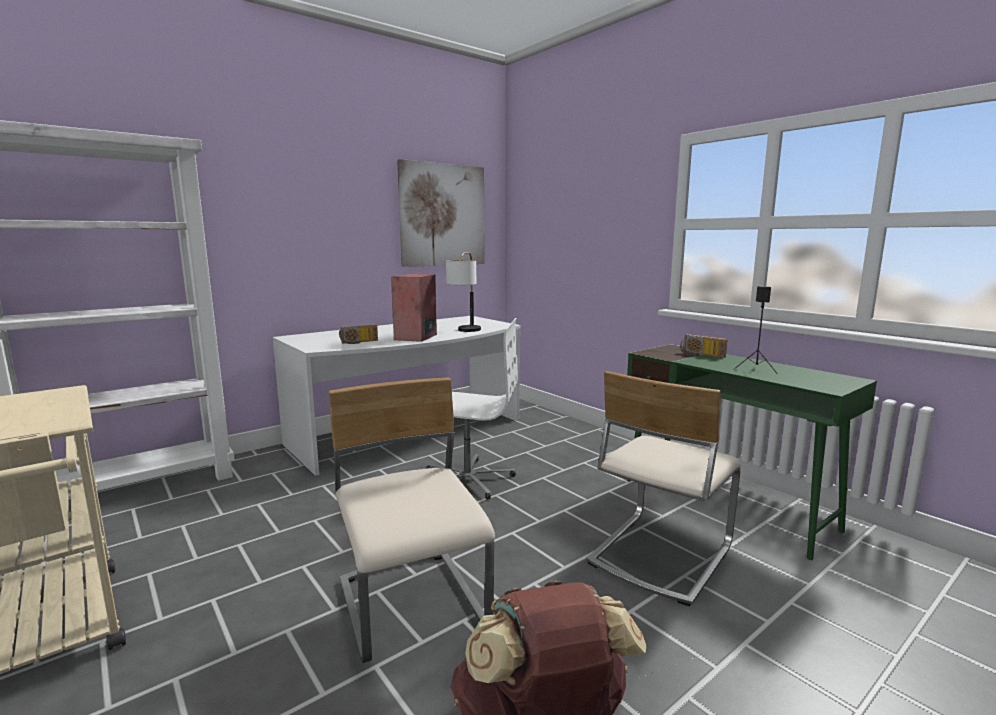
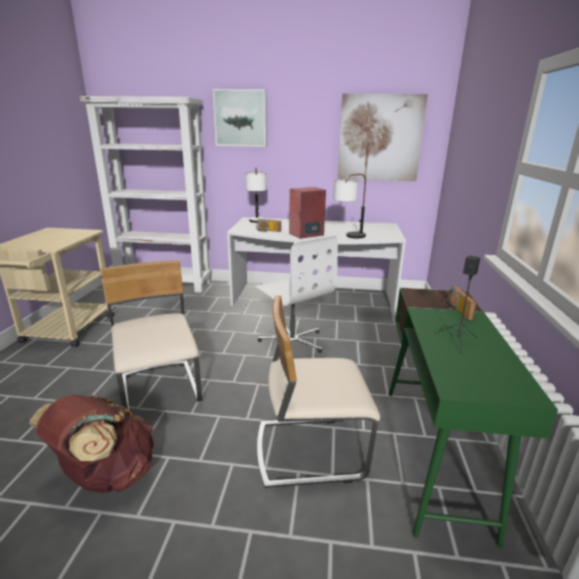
camera: 45 degrees right, 10 degrees up
(258, 183) = (240, 118): none -> picture
(314, 338) = (256, 222): none -> table lamp
(413, 604) = (161, 390): beige chair -> beige chair turned 45 degrees counterclockwise

